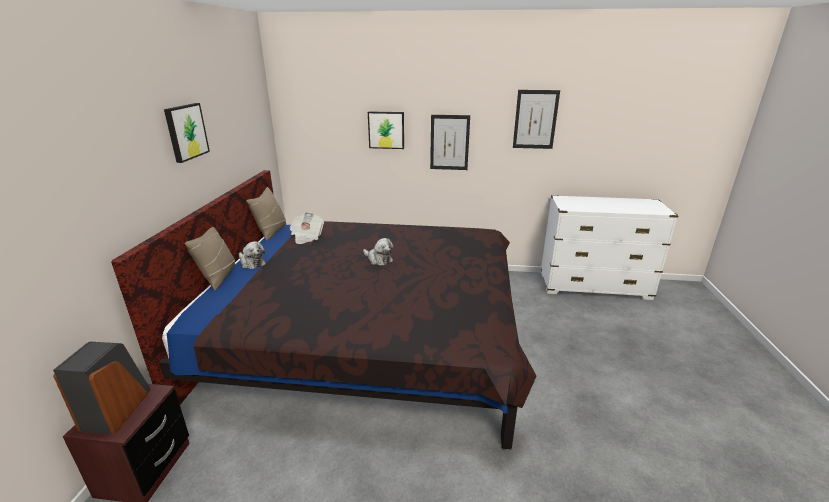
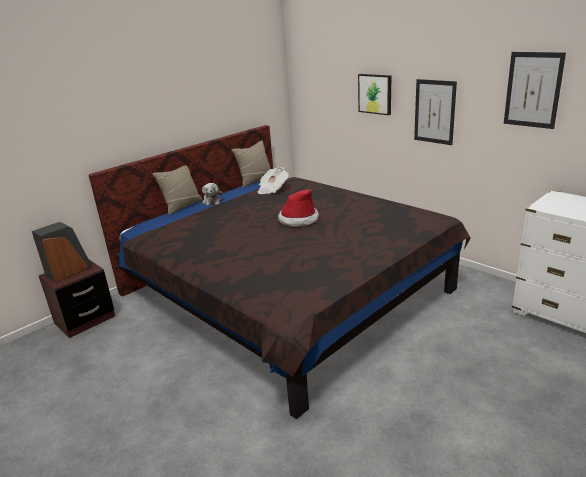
camera: 40 degrees right, 0 degrees up
(186, 132) = (173, 88): picture -> none
(378, 260) = (298, 219): plush toy -> hat

